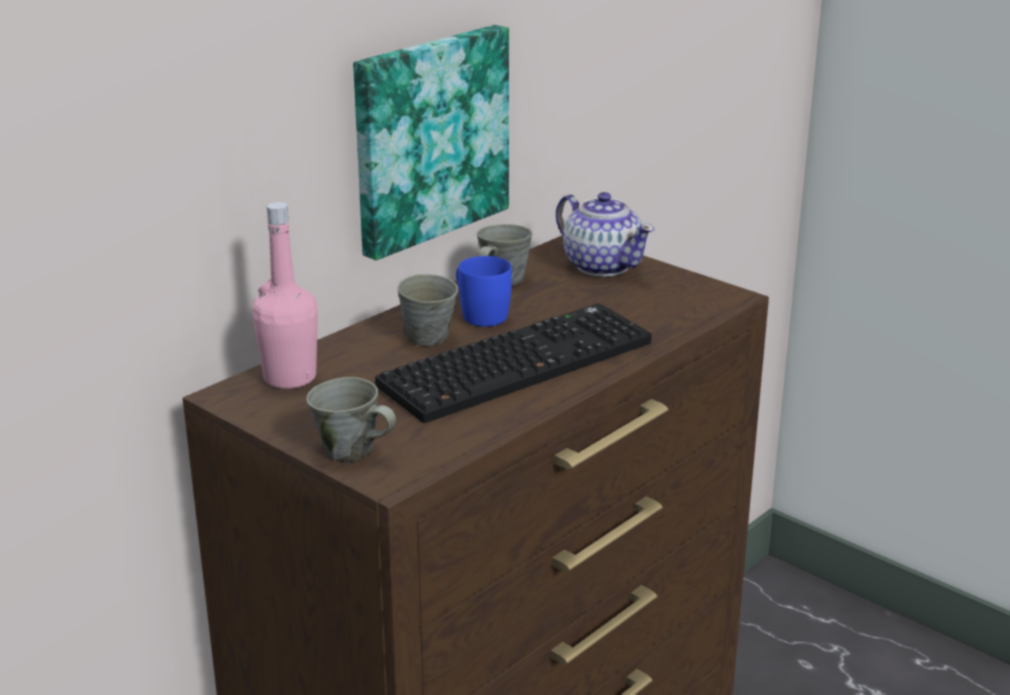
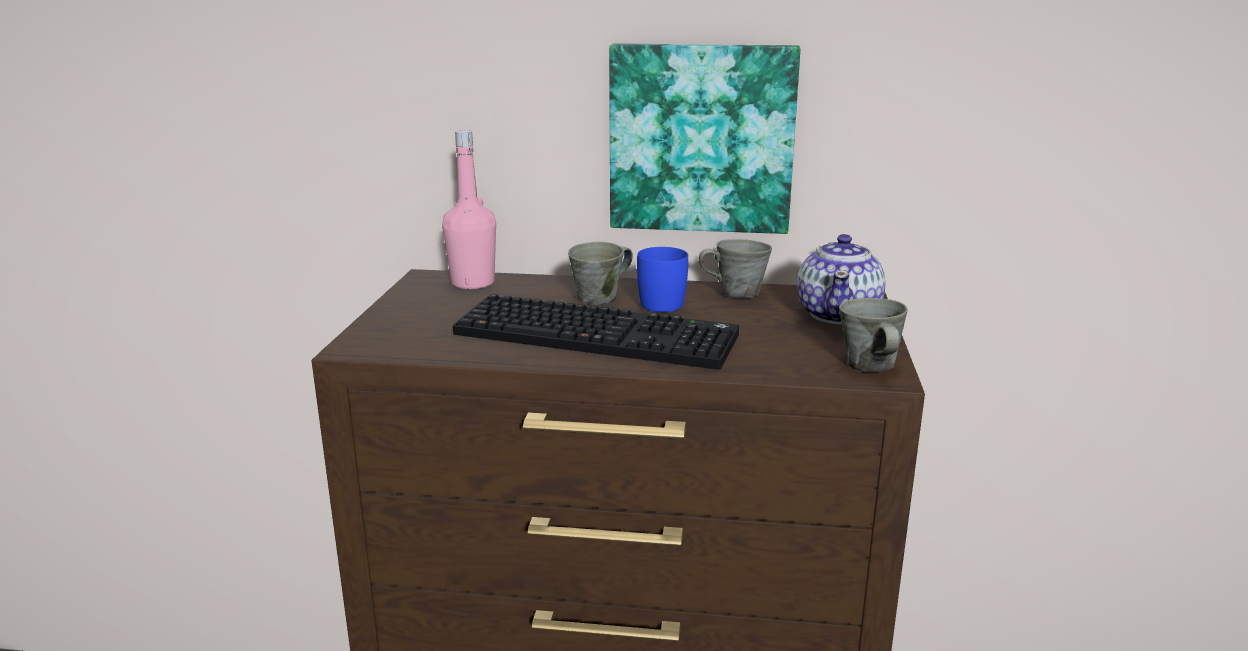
camera: 55 degrees right, 5 degrees down
(351, 451) = (383, 327): grey mug -> grey mug (870, 366)

